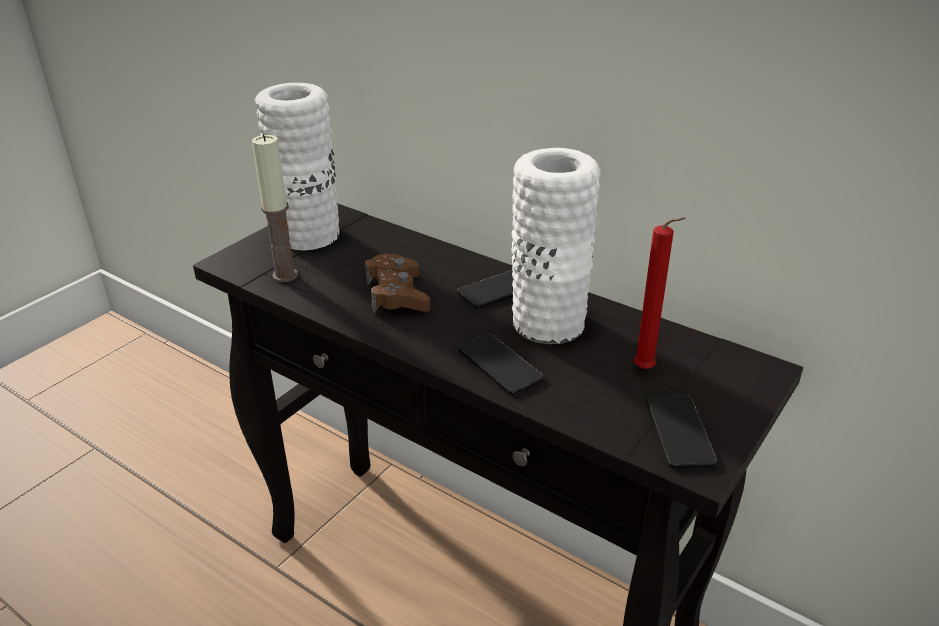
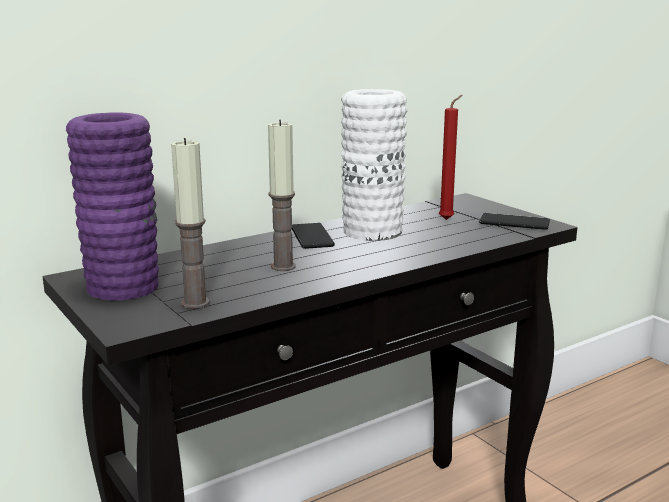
camera: 70 degrees left, 15 degrees down
(309, 235) = (123, 287): white vase -> purple vase
(397, 294) = (283, 266): brown game controller -> candle
(499, 364) = (415, 250): phone -> none

